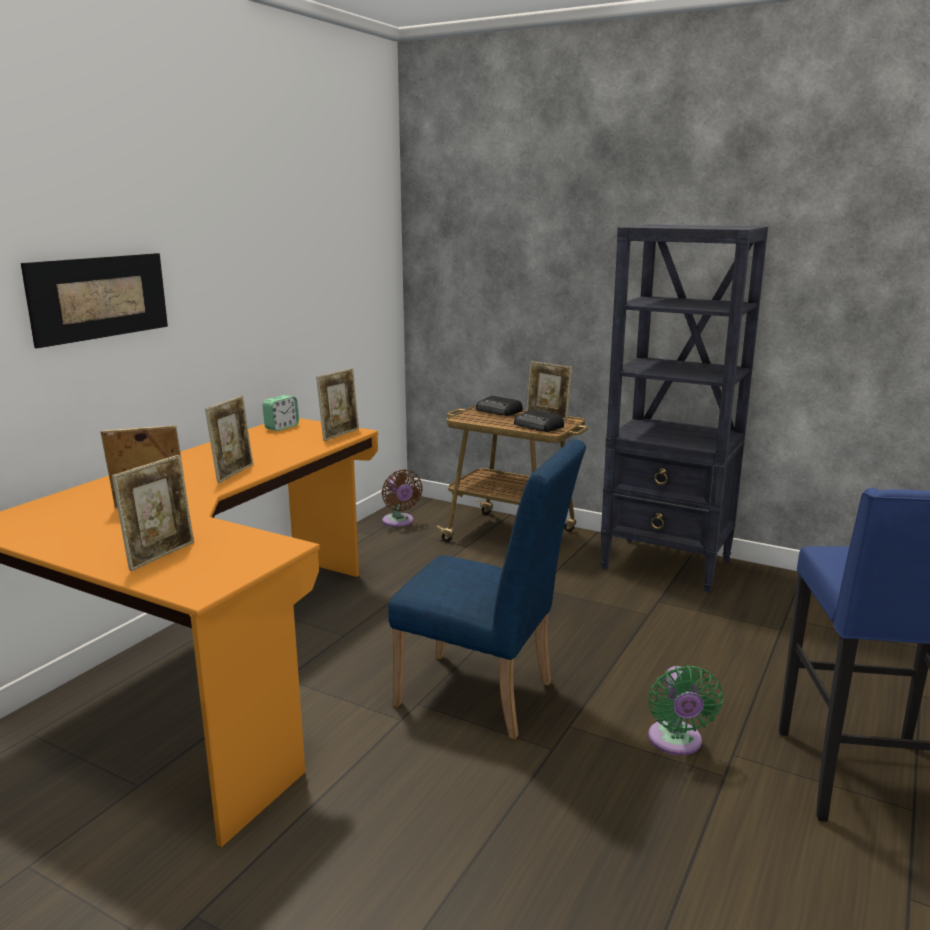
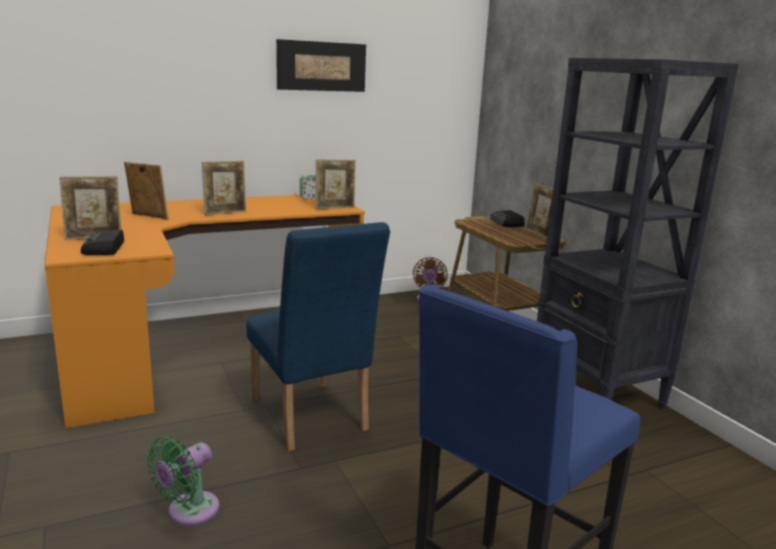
camera: 35 degrees right, 0 degrees up
(99, 297) = (177, 83): picture -> picture (321, 66)
(539, 426) = (513, 237): radio -> radio (104, 248)
(676, 742) = (391, 507): green fan -> green fan (189, 512)

